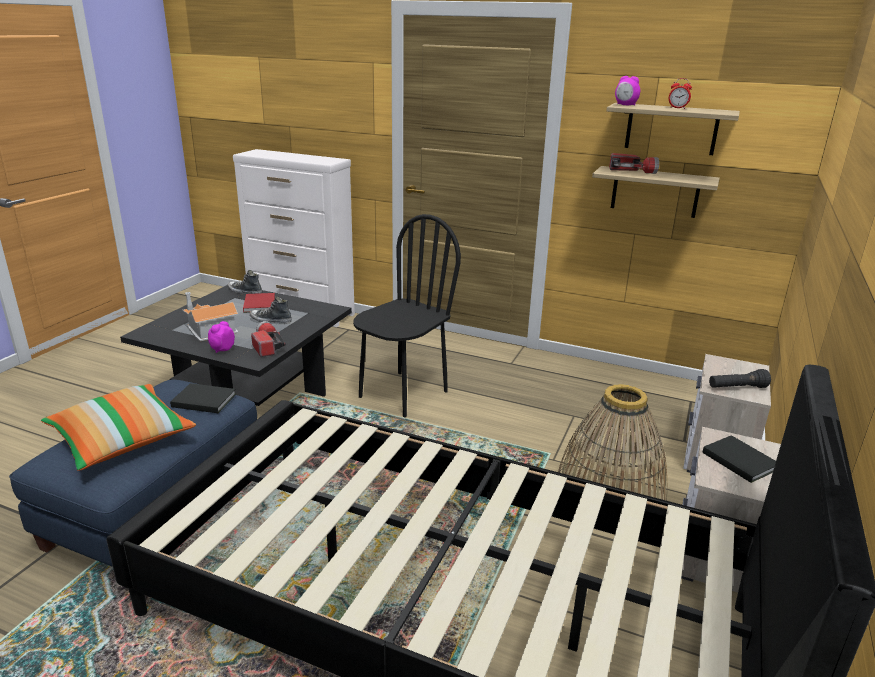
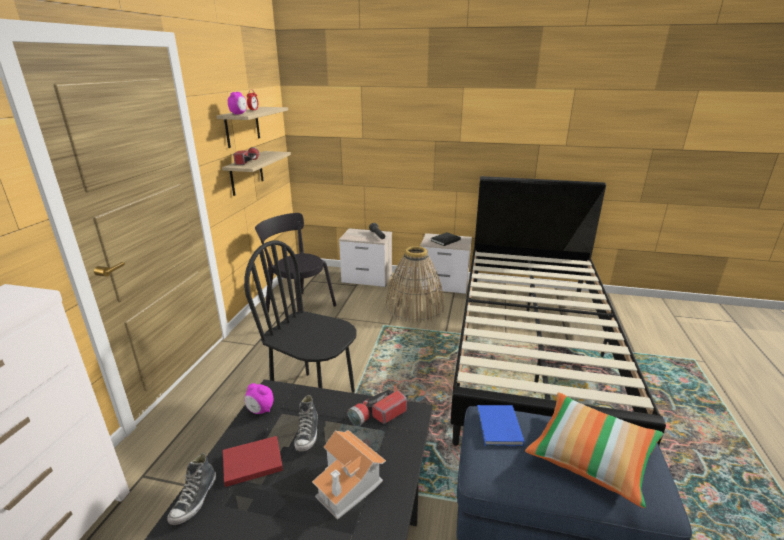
camera: 100 degrees left, 0 degrees up
(203, 400) = (498, 428): black book -> blue book
(222, 349) = (398, 449): alarm clock -> alarm clock (260, 410)
(599, 390) = (298, 308): none -> black chair

